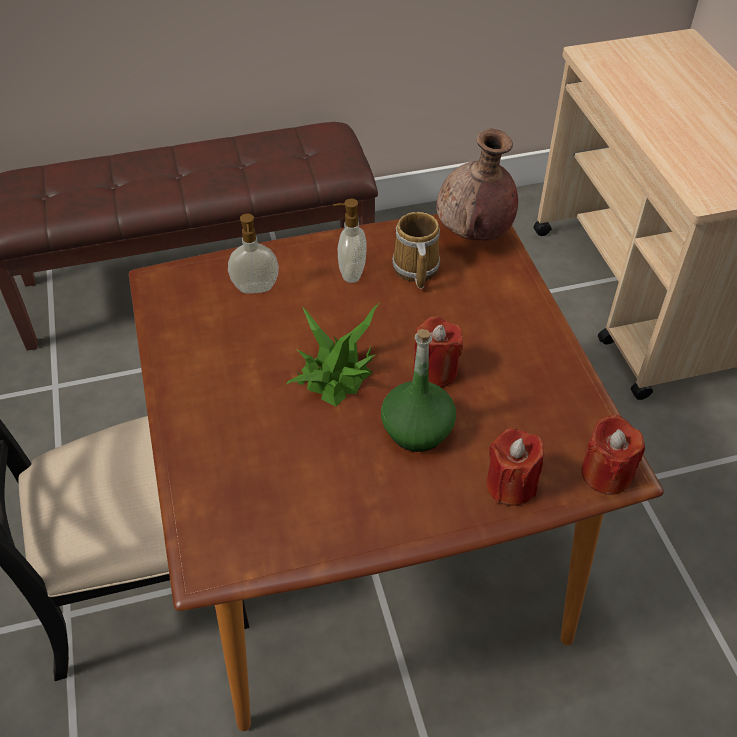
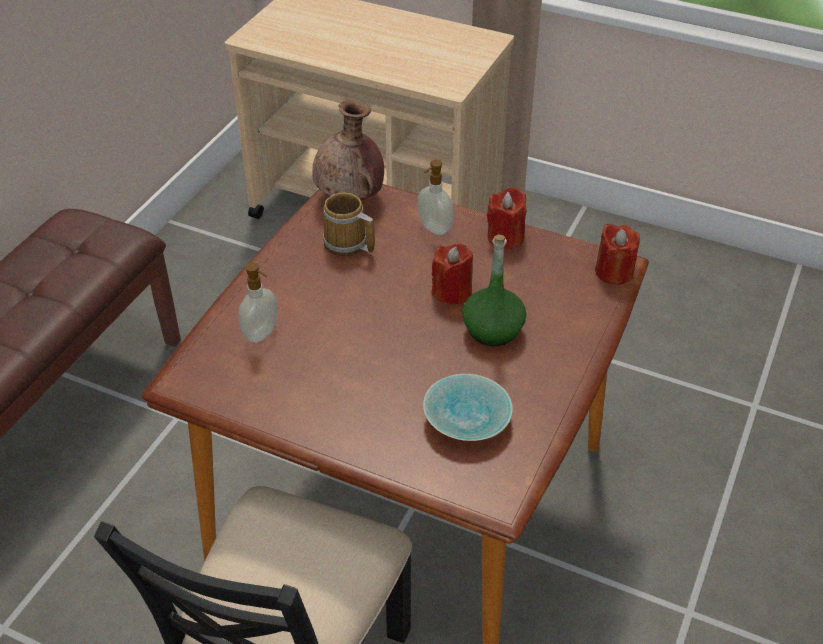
camera: 50 degrees left, 5 degrees down
(287, 479) = (467, 417): none -> turquoise bowl
(337, 373) = (399, 339): potted plant -> none
(351, 273) = (310, 276): soap dispenser -> soap dispenser (433, 229)
(511, 485) = (581, 316): red candle -> red candle (505, 237)

